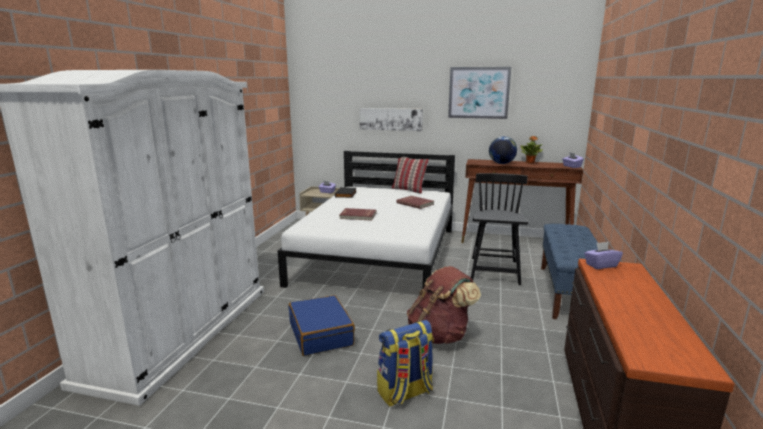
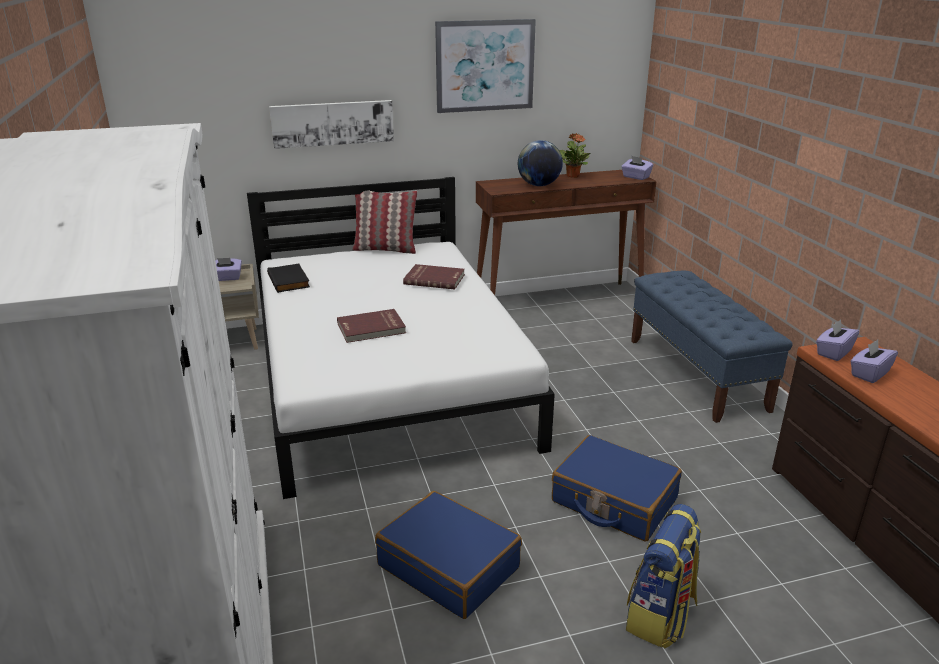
camera: 30 degrees left, 10 degrees up
(440, 335) = (613, 500): brown backpack -> blue suitcase
(494, 271) = (580, 364): black chair -> none
(611, 279) = (869, 374): none -> purple tissue box

